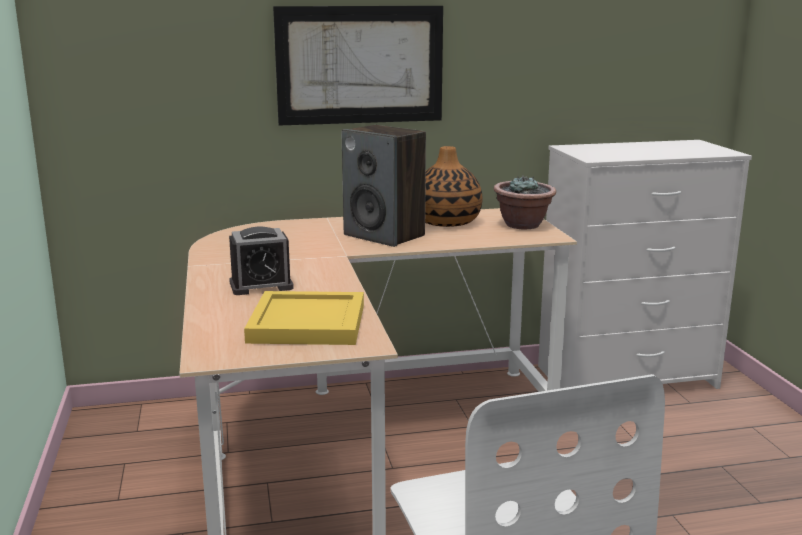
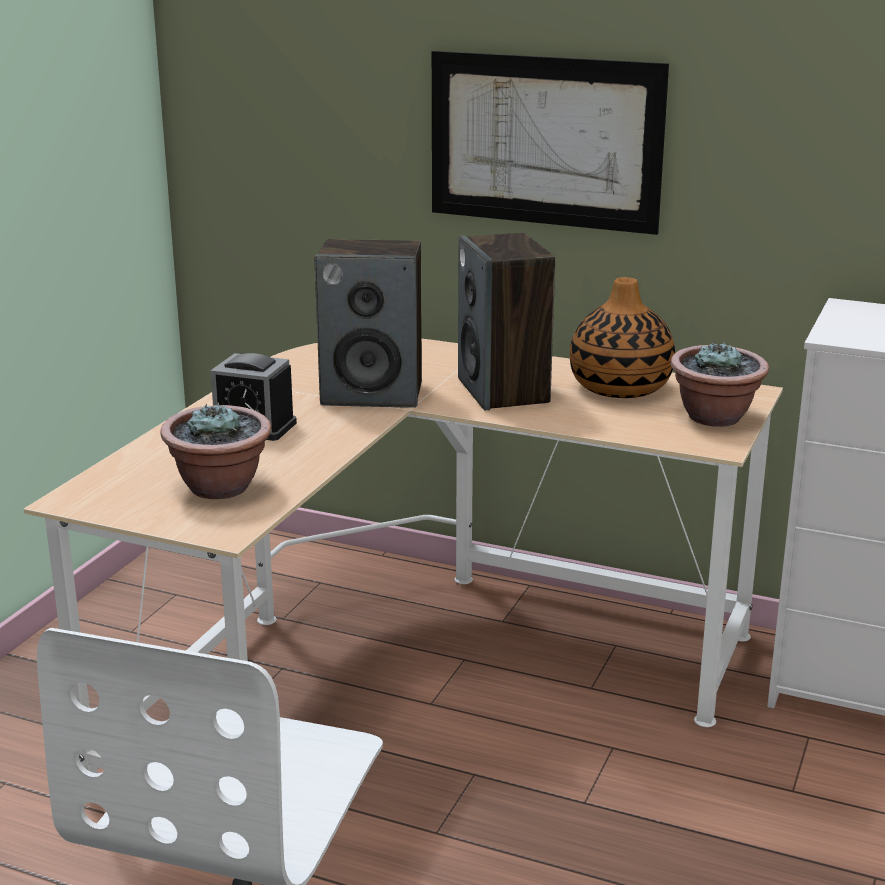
camera: 35 degrees right, 5 degrees up
(306, 252) = (373, 394): none -> speaker
(309, 322) = (220, 488): yellow tray -> potted plant

